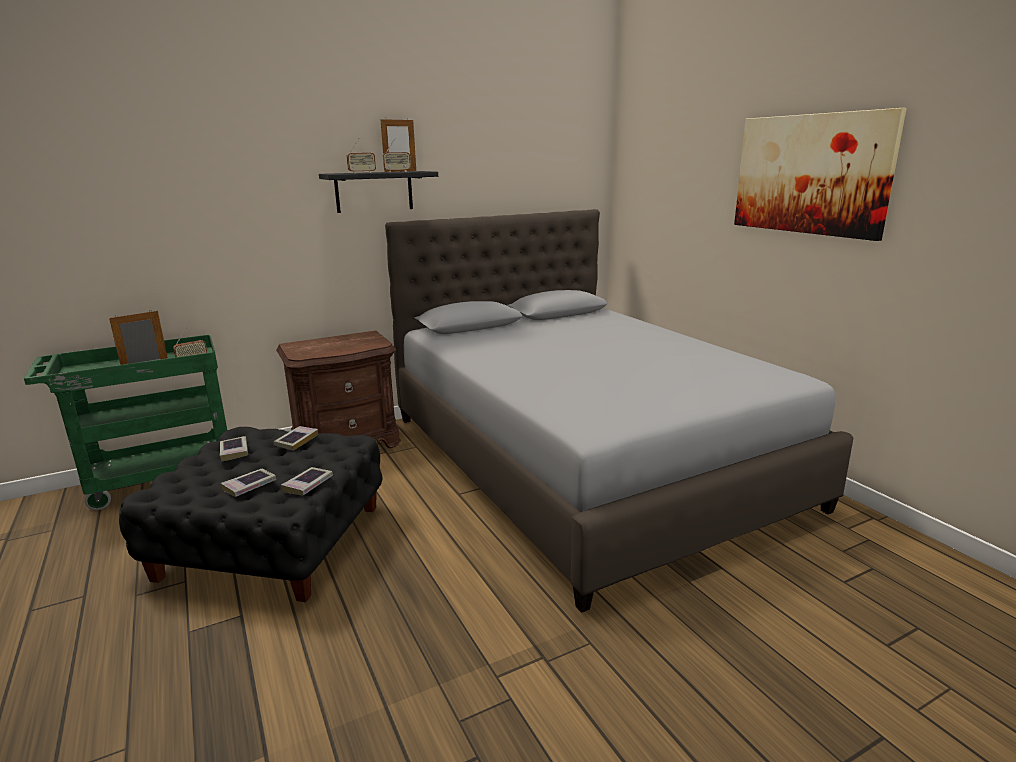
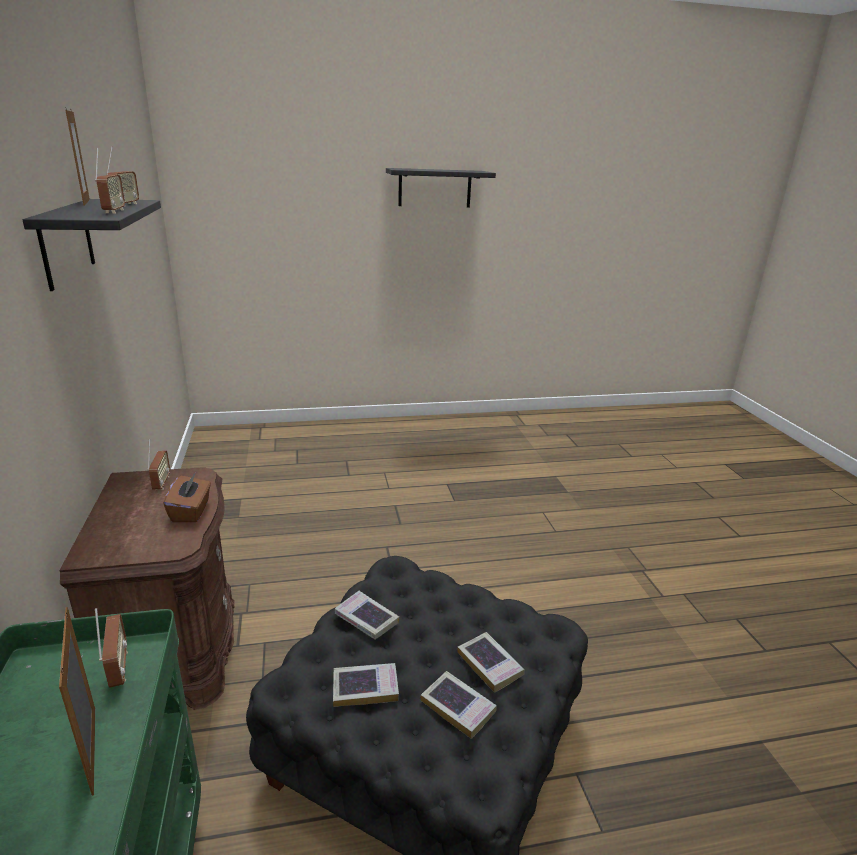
camera: 75 degrees left, 5 degrees up
(308, 484) = (502, 611): book -> book (458, 707)
(337, 351) = (191, 511): none -> brown tissue box
(367, 340) = (161, 483): none -> radio
(584, 458) = (370, 484): grey bed -> none
(810, 174) = (435, 188): picture -> black shelf

